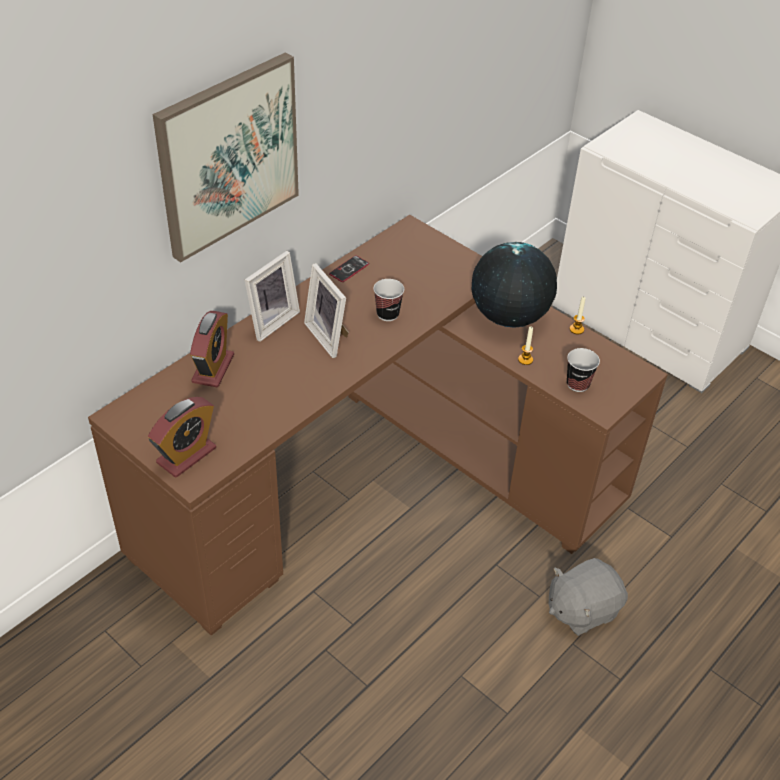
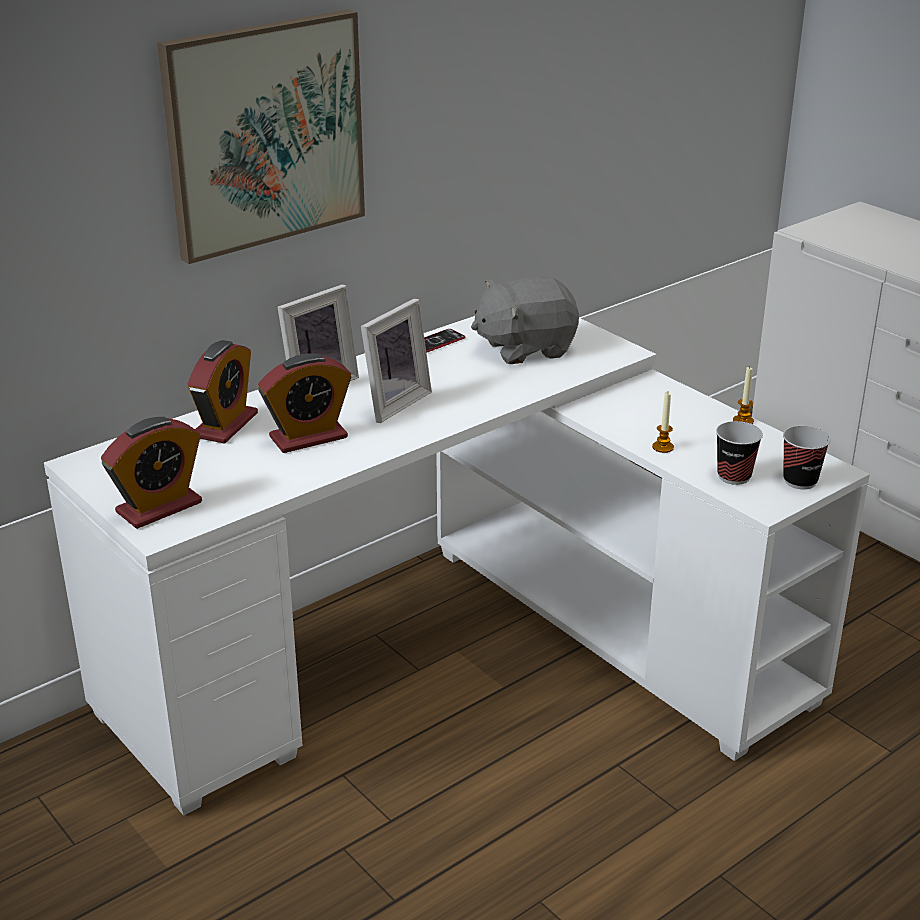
camera: 10 degrees right, 15 degrees down
(277, 376) = (308, 437): none -> alarm clock
(330, 336) = (392, 403): picture frame -> picture frame turned 120 degrees counterclockwise
(375, 480) = (460, 650): brown desk -> white desk
(387, 314) = (477, 386): cup -> cup (800, 481)
(509, 317) = (648, 404): globe -> none
(581, 609) = (740, 832): grey plush toy -> grey plush toy (525, 348)

